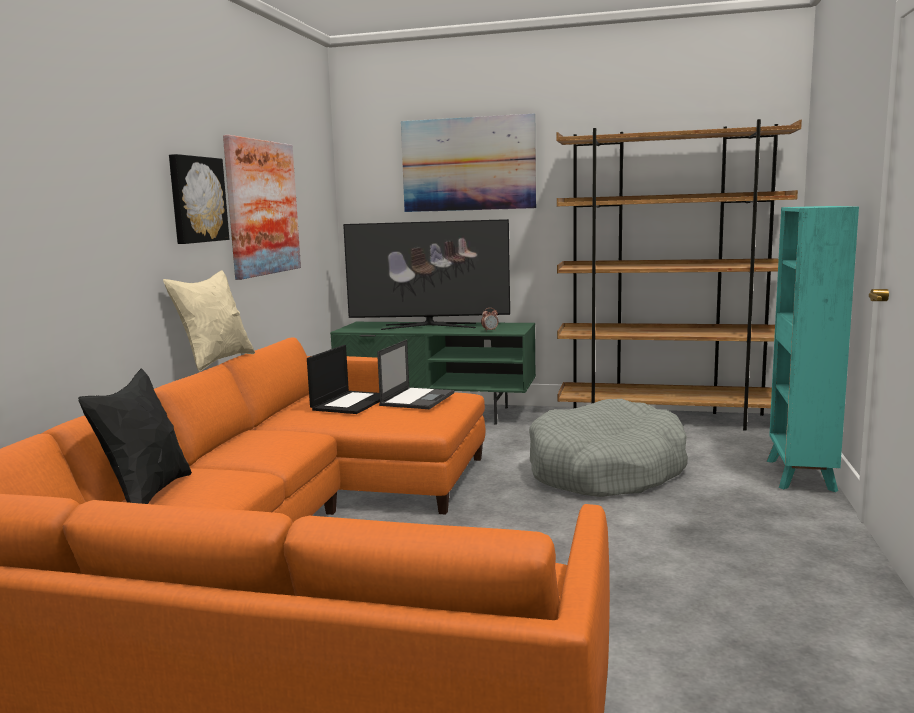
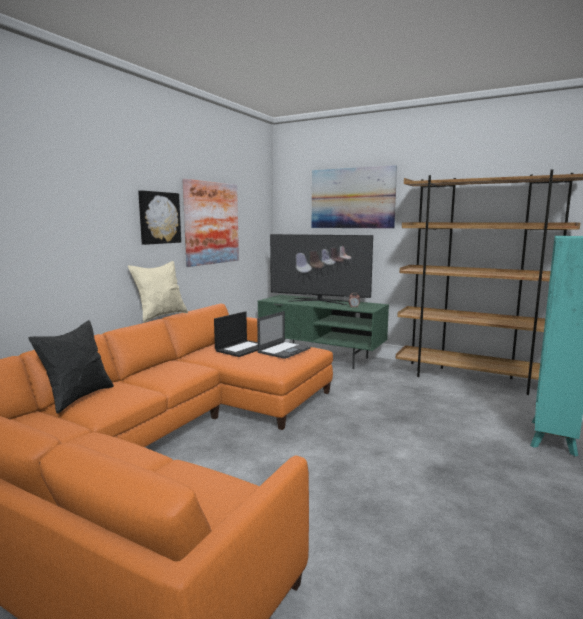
camera: 15 degrees right, 0 degrees up
(605, 471) = (406, 413): grey dog bed -> none

